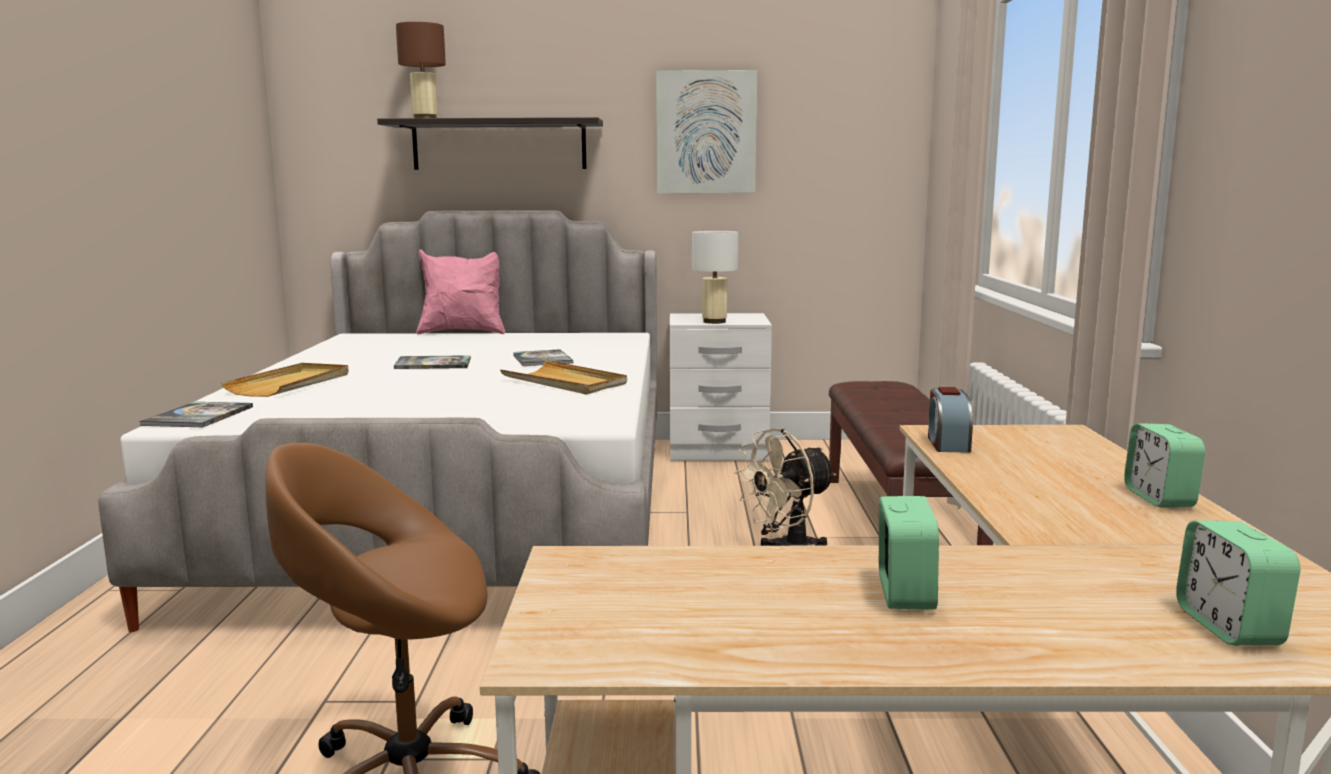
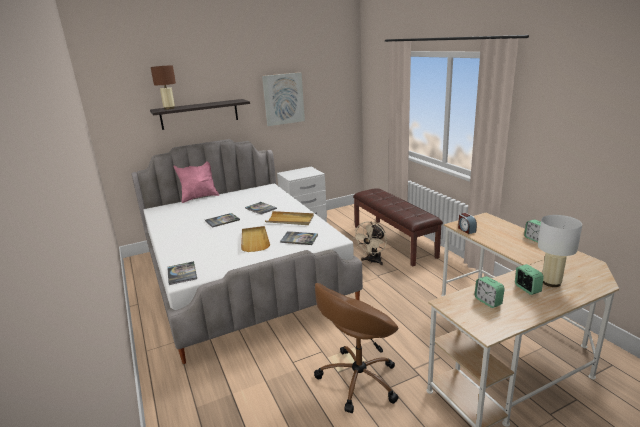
camera: 25 degrees left, 10 degrees up
(291, 384) = (184, 246): beige tray -> beige tray (255, 240)
(523, 410) = (299, 239): none -> book
(715, 322) = (302, 175): white table lamp -> white table lamp (551, 282)
(1228, 627) = (590, 278): alarm clock -> alarm clock (488, 301)

